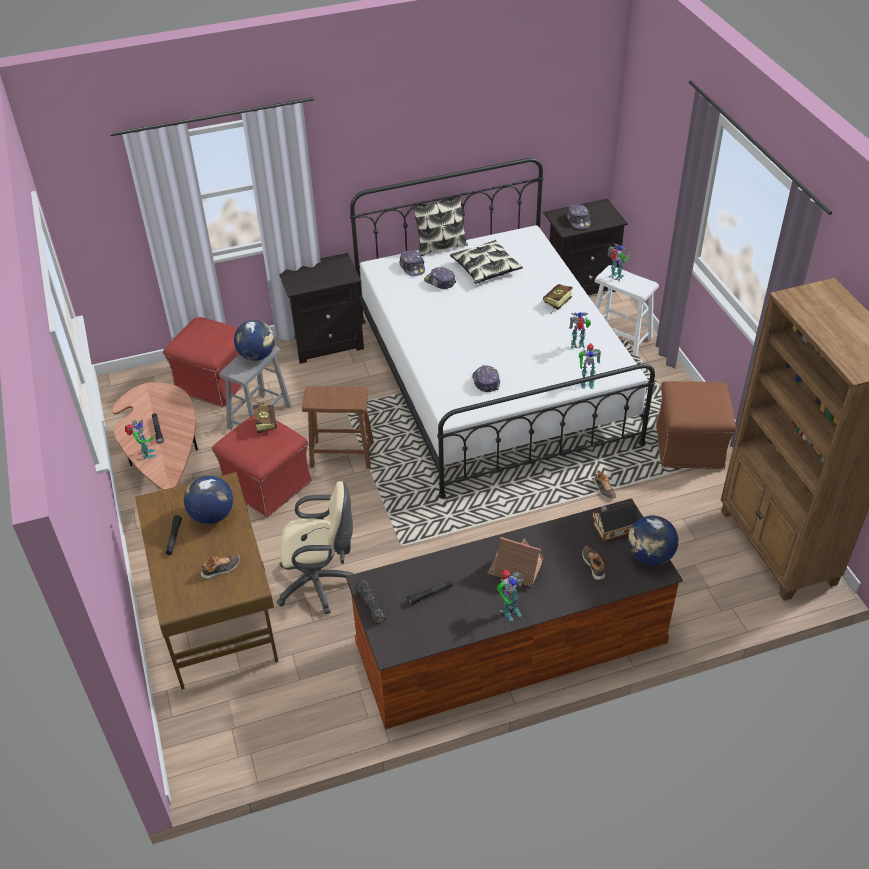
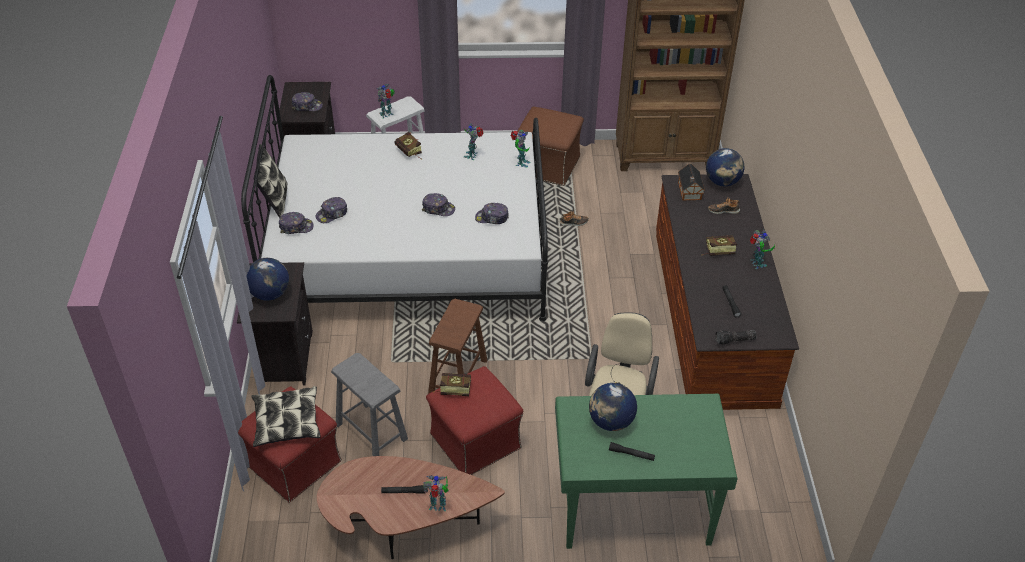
camera: 75 degrees left, 0 degrees up
(218, 616) = (632, 505): brown desk -> green desk
(221, 569) = (681, 423): shoe -> none
(257, 355) = (361, 370): globe -> globe (270, 293)
(481, 343) = (438, 209): none -> cap
(485, 268) = (330, 181): pillow -> pillow (286, 422)
(515, 569) = (716, 251): toy house -> book

